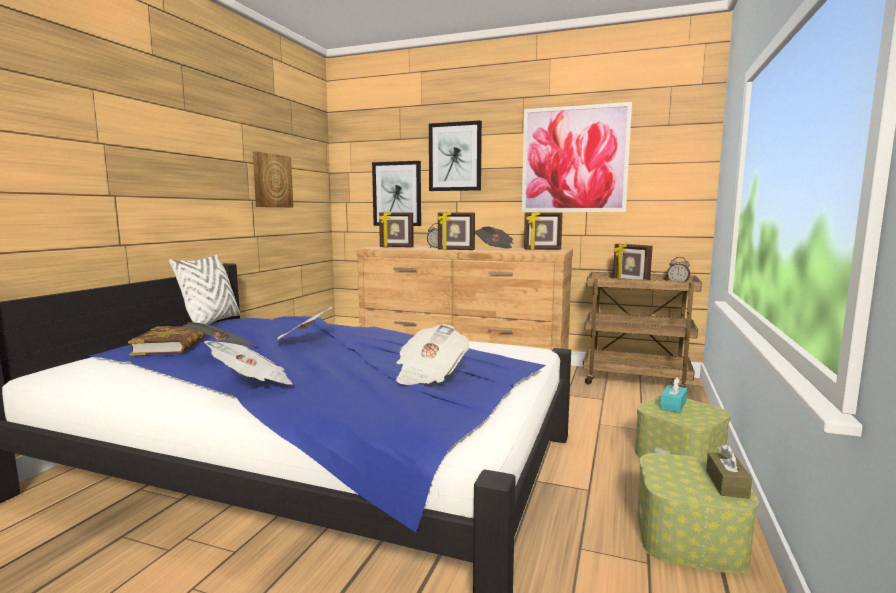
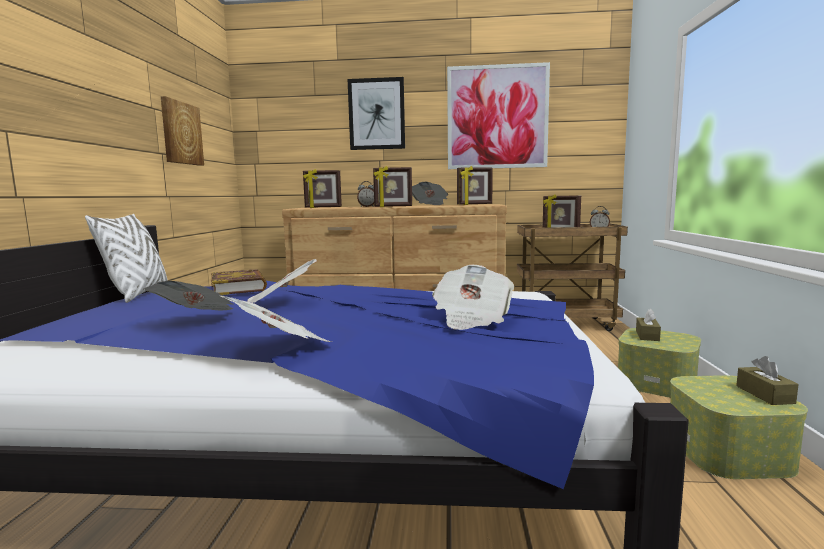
camera: 15 degrees left, 0 degrees up
(171, 346) = (113, 319): book -> book (239, 287)
(397, 194) = (314, 153): picture -> none
(673, 405) = (647, 335): turquoise tissue box -> brown tissue box

